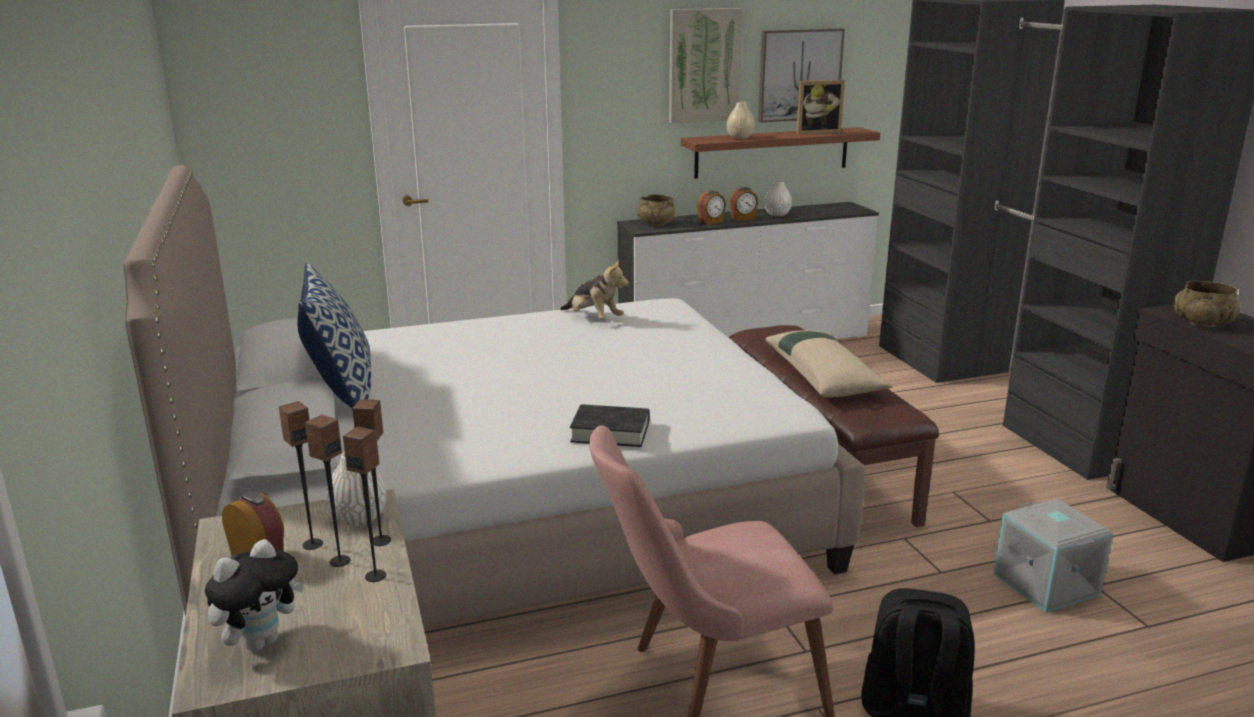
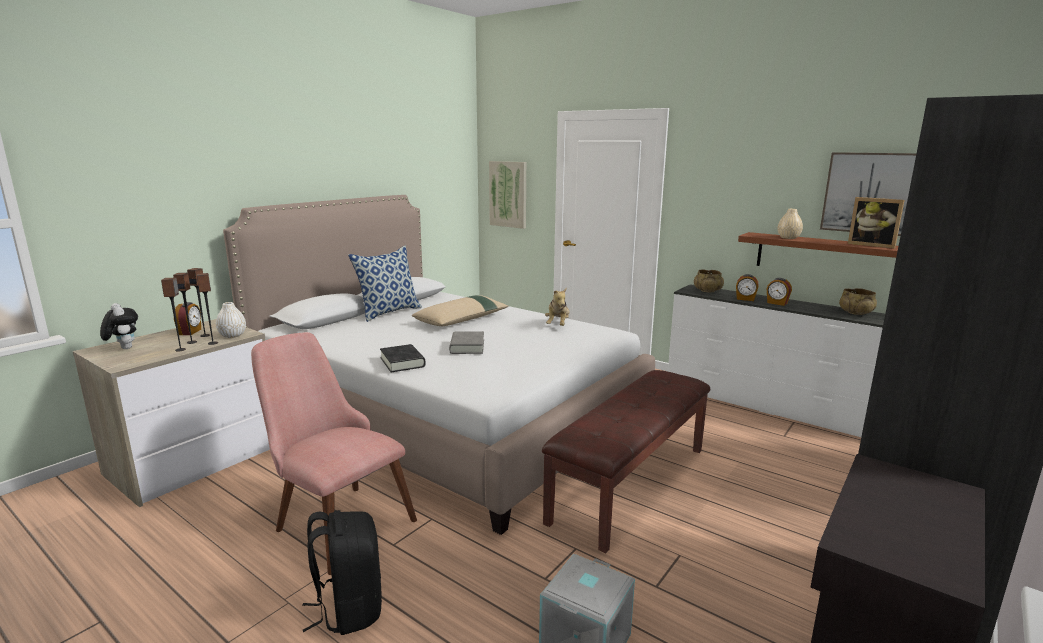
camera: 55 degrees right, 5 degrees down
(261, 641) = (123, 348): plush toy -> plush toy turned 135 degrees counterclockwise
(611, 381) = (467, 347): none -> grey book
(704, 65) = (774, 178): picture -> picture (508, 194)
(777, 214) = (812, 308): white vase -> none
(824, 376) = (624, 408): beige pillow -> beige pillow (462, 320)
(1202, 323) = (879, 492): beige bowl -> beige bowl (856, 313)

